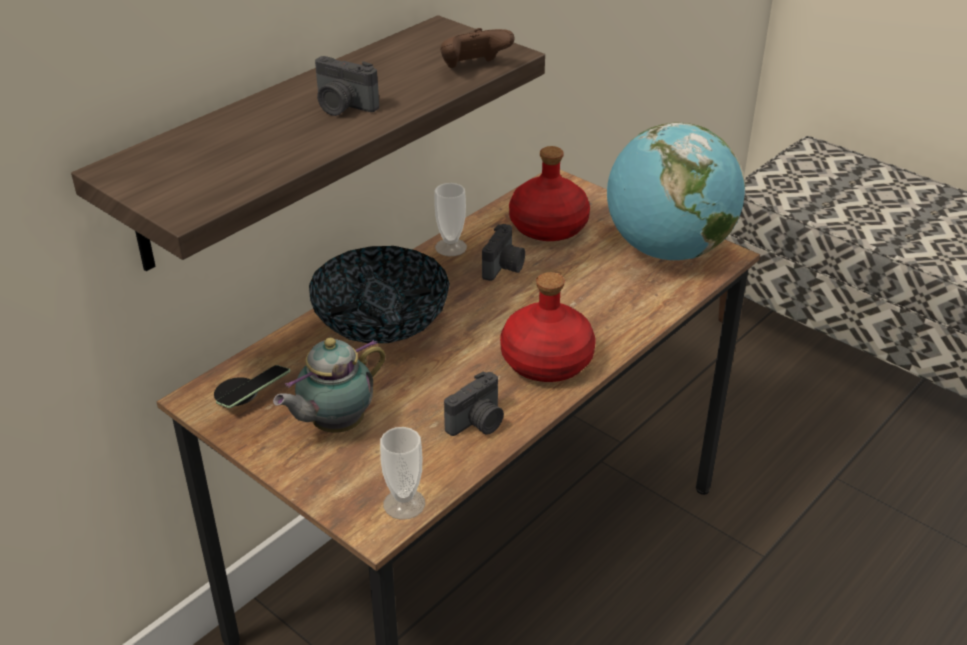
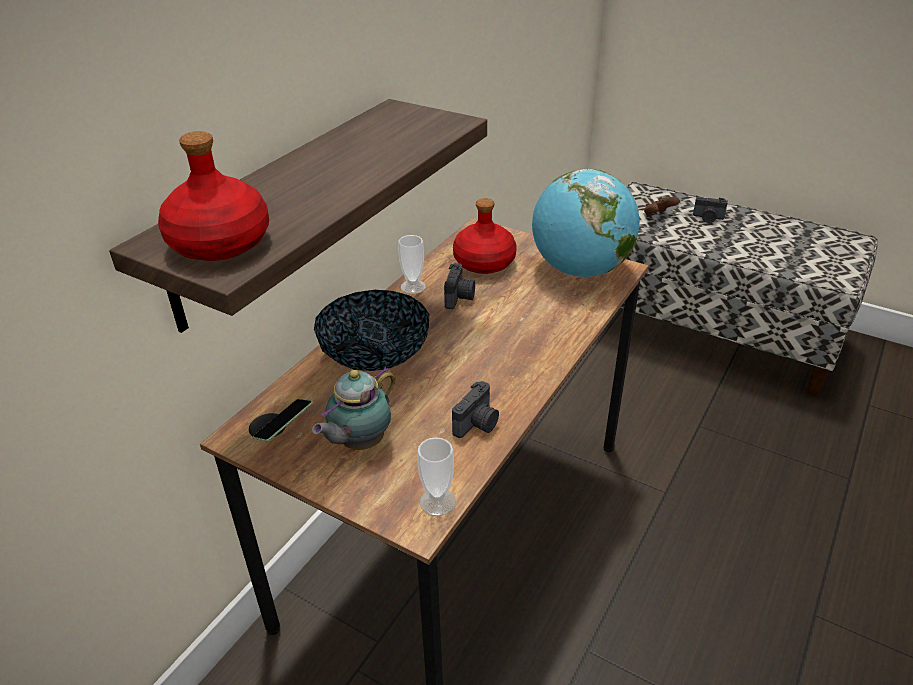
camera: 10 degrees left, 0 degrees up
(343, 107) = (337, 173): camera -> camera (708, 218)
(473, 69) = (435, 134): brown game controller -> brown game controller (658, 216)
(547, 360) = (516, 366): red bottle -> red bottle (220, 242)

